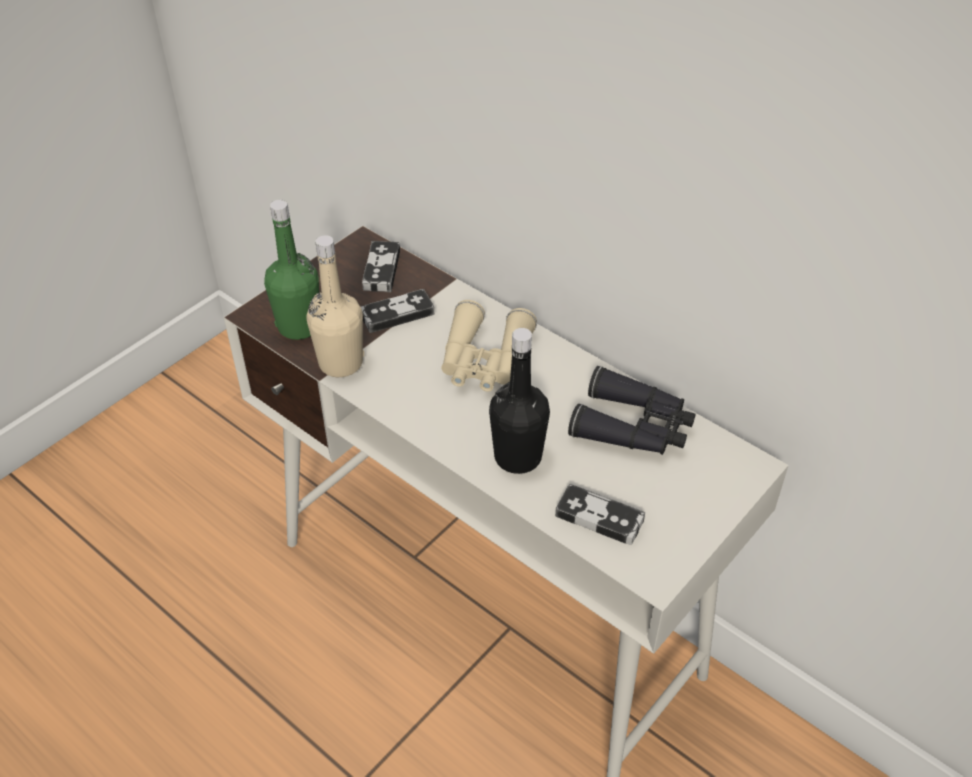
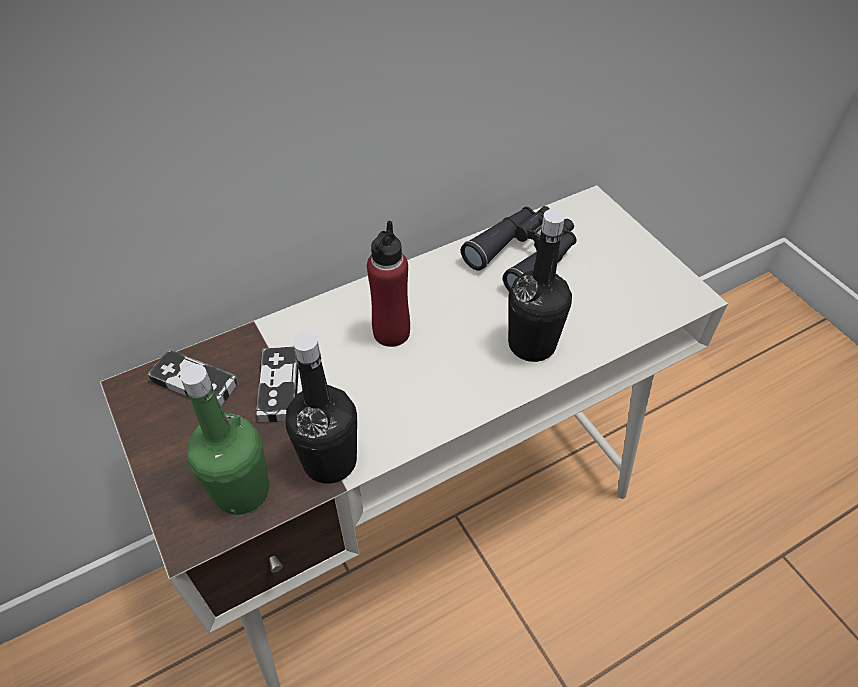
camera: 70 degrees left, 5 degrees up
(340, 363) = (330, 461): beige bottle -> black bottle
(484, 360) = (391, 332): beige binoculars -> red bottle
(599, 518) = (622, 310): game controller -> none

